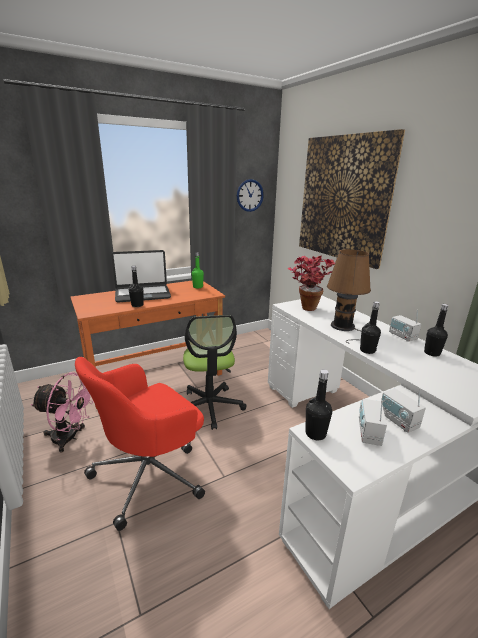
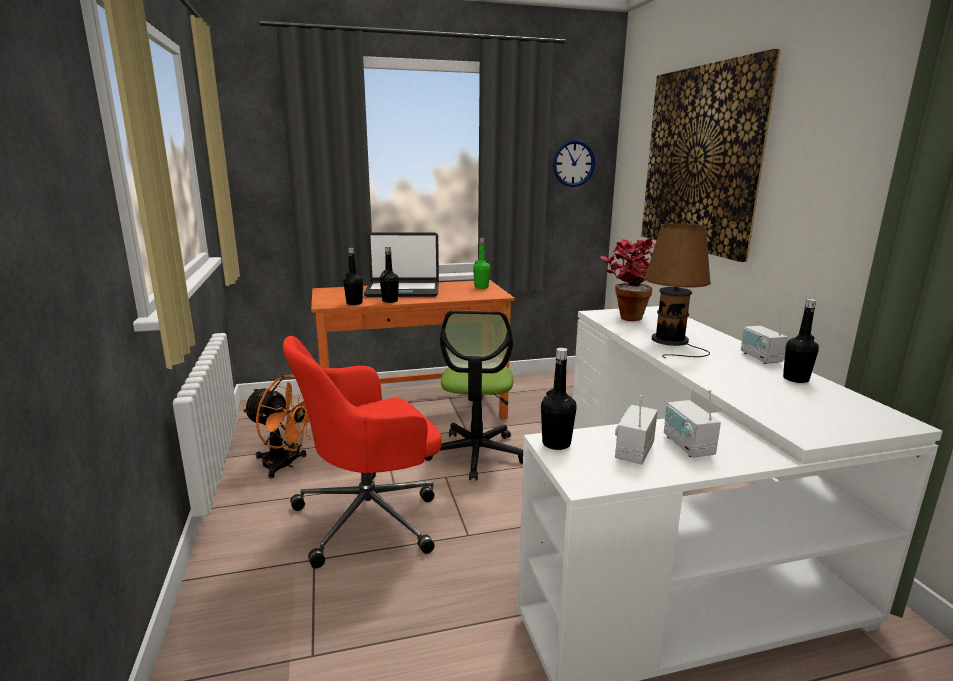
camera: 15 degrees right, 5 degrees down
(70, 438) = (285, 465): pink fan -> orange fan
(367, 350) = (689, 368): black bottle -> black bottle (354, 303)

